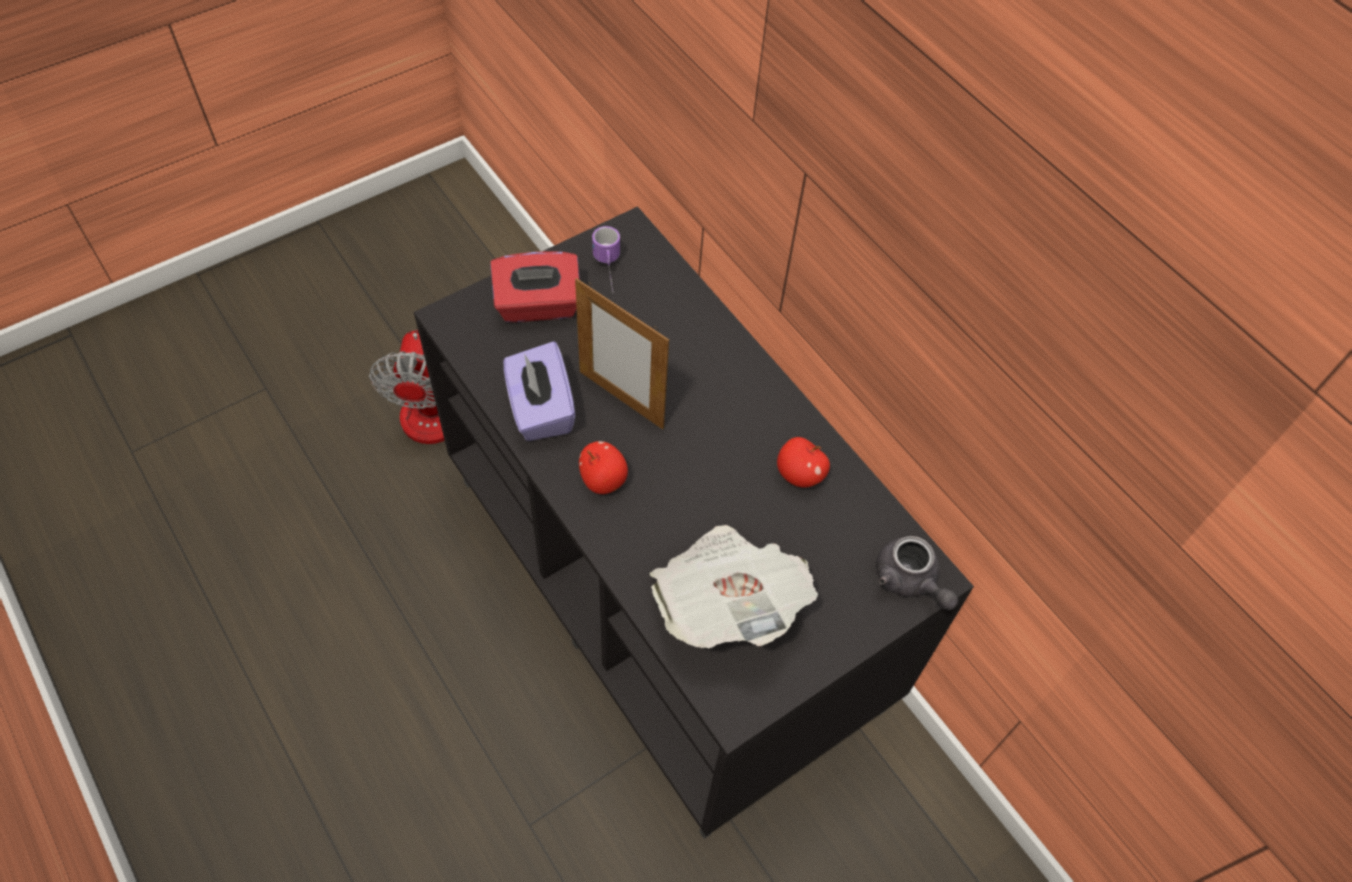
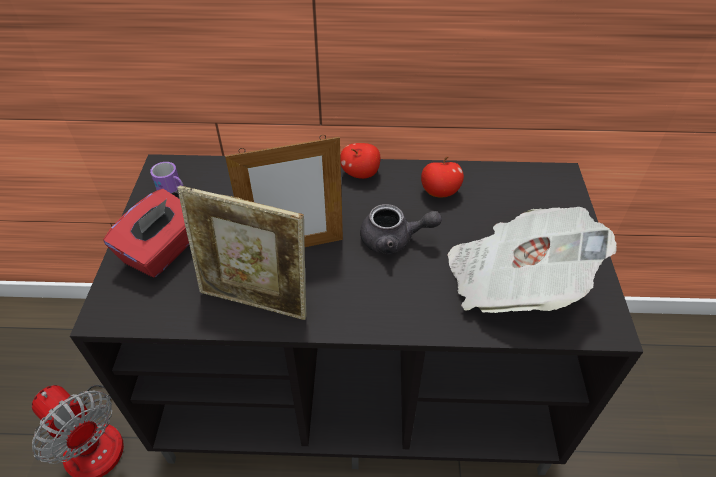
camera: 50 degrees left, 10 degrees down
(540, 409) = (256, 301): purple tissue box -> picture frame
(603, 480) = (354, 297): apple -> apple (360, 173)
(910, 581) = (557, 186): grey teapot -> grey teapot (394, 240)

